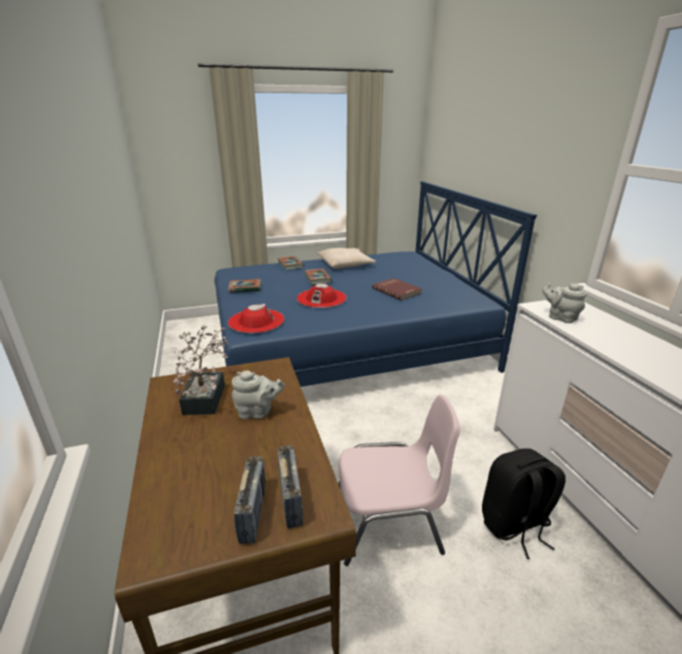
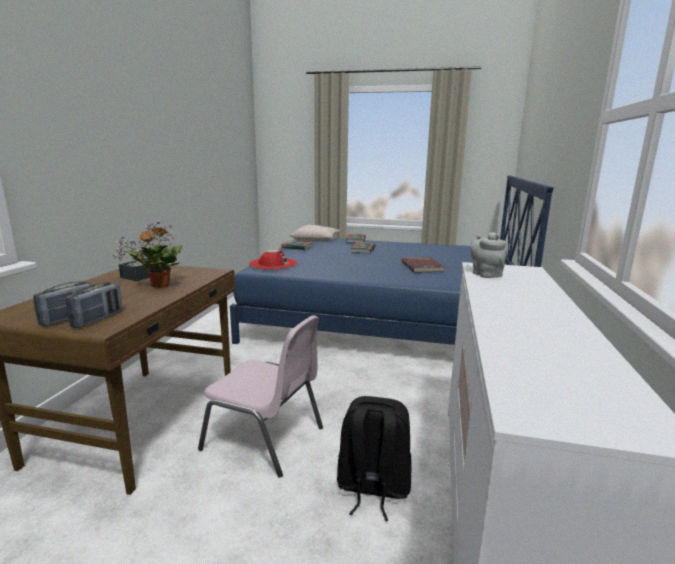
camera: 30 degrees right, 10 degrees down
(257, 412) = (159, 286): grey teapot -> potted plant
(321, 298) = (345, 260): red hat -> none
(345, 264) = (406, 246): beige pillow -> beige pillow (316, 239)

